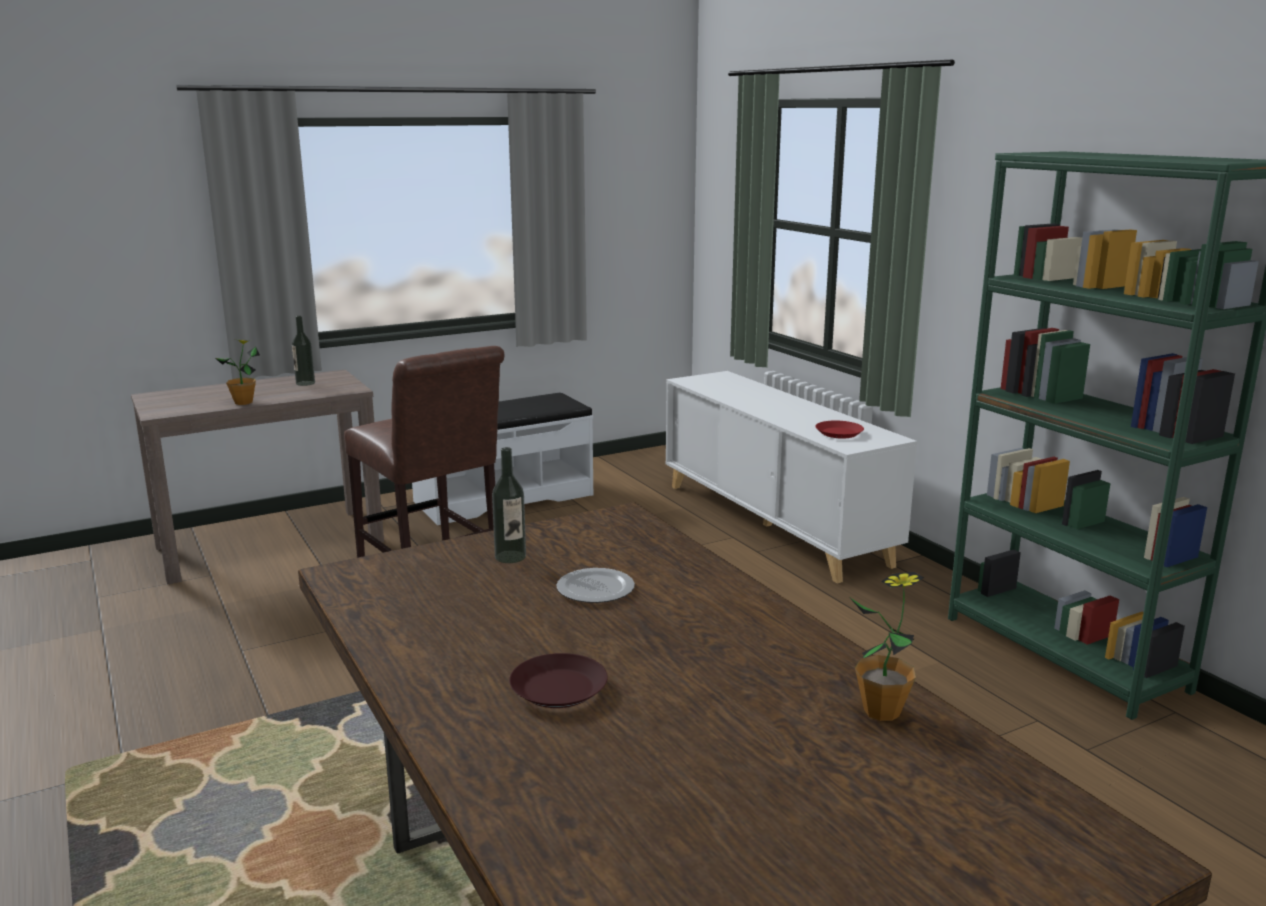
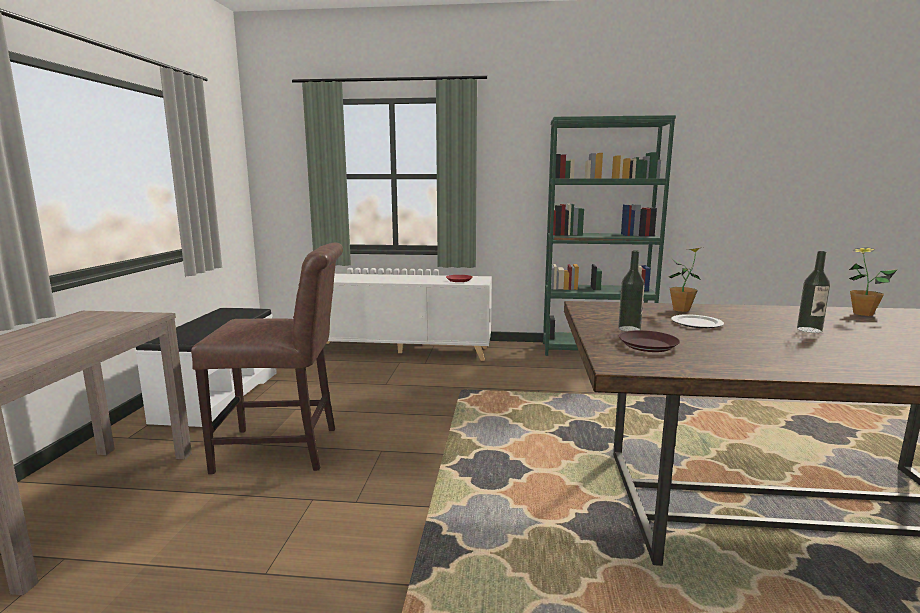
camera: 55 degrees left, 5 degrees down
(243, 402) = (66, 346): potted plant -> potted plant (681, 309)
(305, 383) = (80, 323): bottle -> bottle (809, 330)
(559, 688) = (838, 348): brown plate -> brown plate (647, 345)

